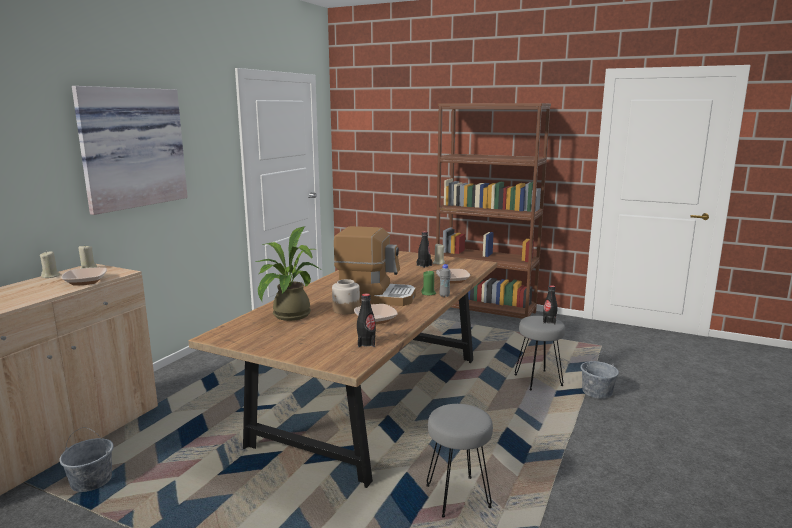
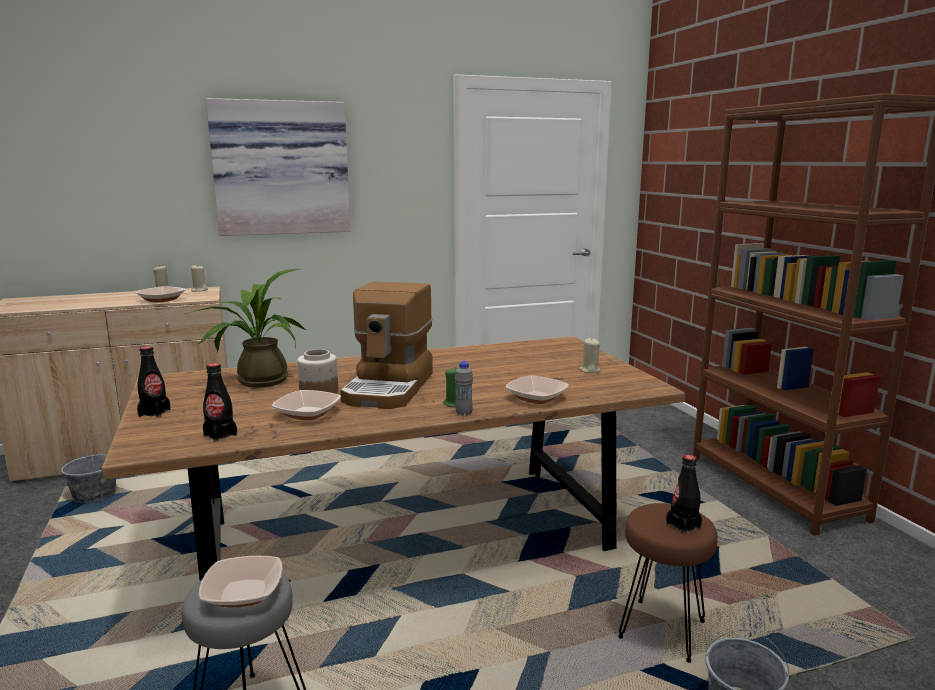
camera: 45 degrees right, 0 degrees up
(376, 296) = (390, 388): coffee machine -> coffee machine turned 45 degrees clockwise
(424, 265) = (560, 368): black bottle -> black bottle (154, 412)
(466, 416) = (243, 593): none -> bowl
(538, 381) = (661, 632): grey stool -> brown stool

